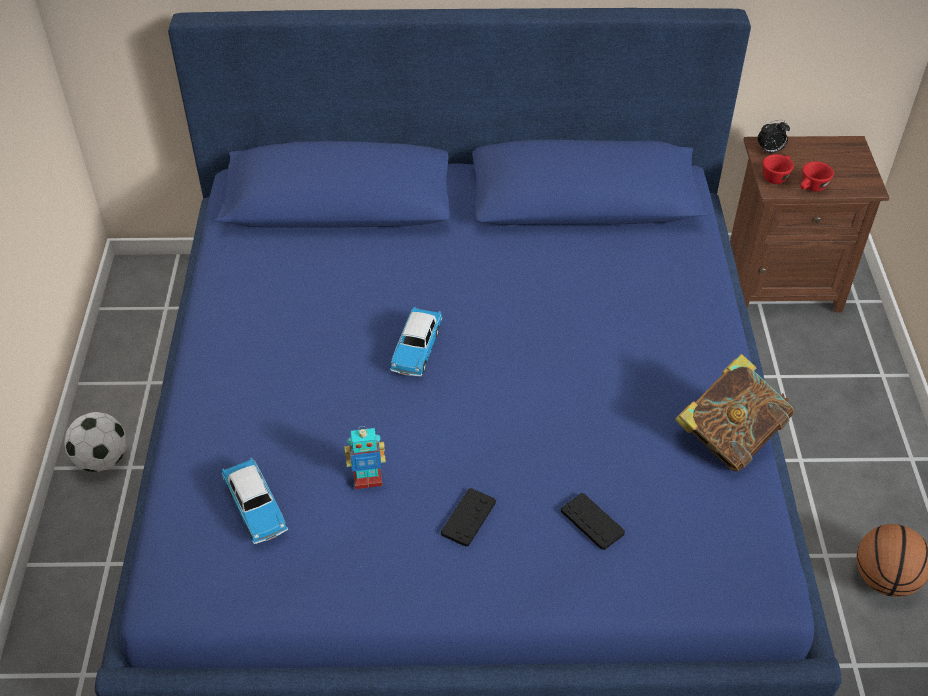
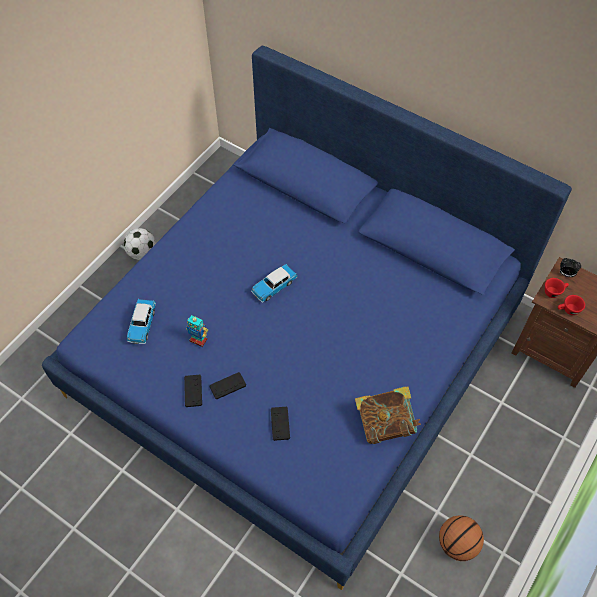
camera: 35 degrees right, 10 degrees up
(422, 556) = (193, 391): none -> black game controller

